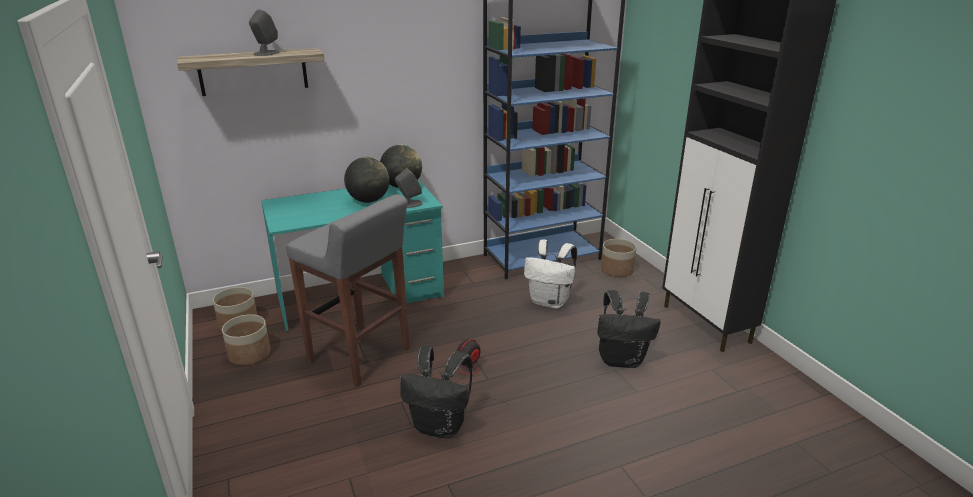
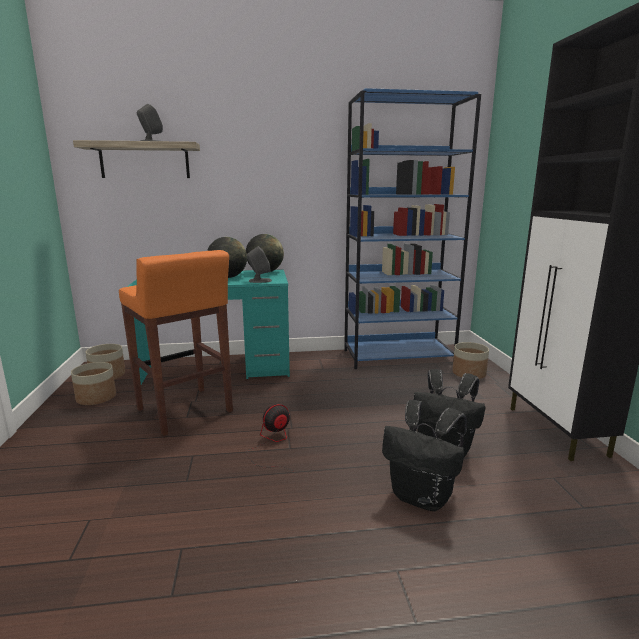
camera: 15 degrees right, 10 degrees down
(360, 356) = (185, 411): grey stool -> orange stool
(440, 426) = (215, 485): black backpack -> black backpack (422, 497)
(550, 302) = (389, 391): white backpack -> none

